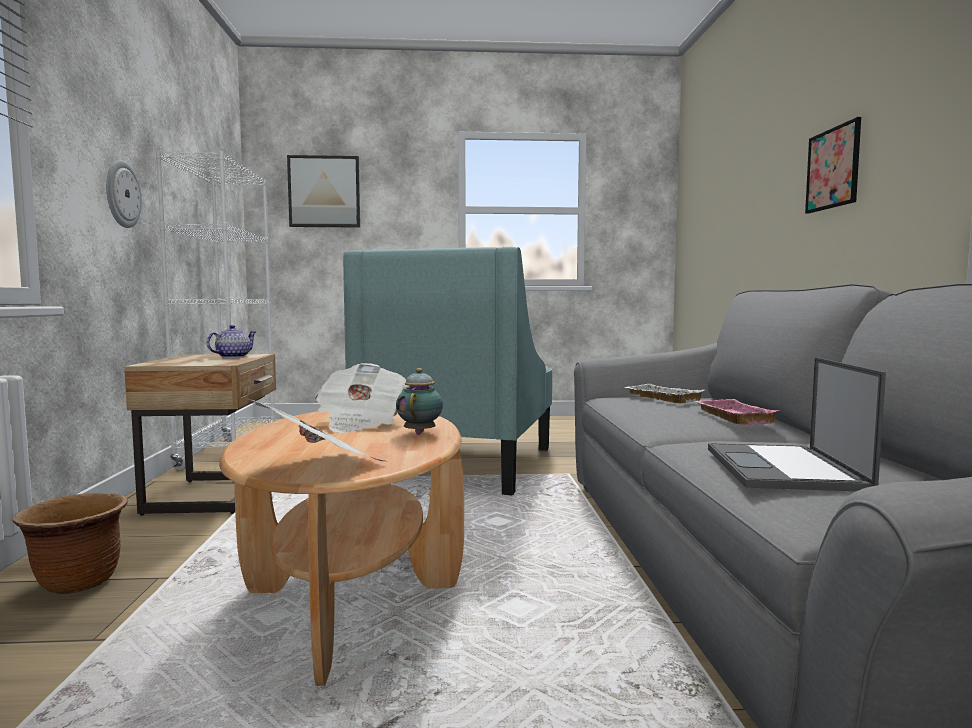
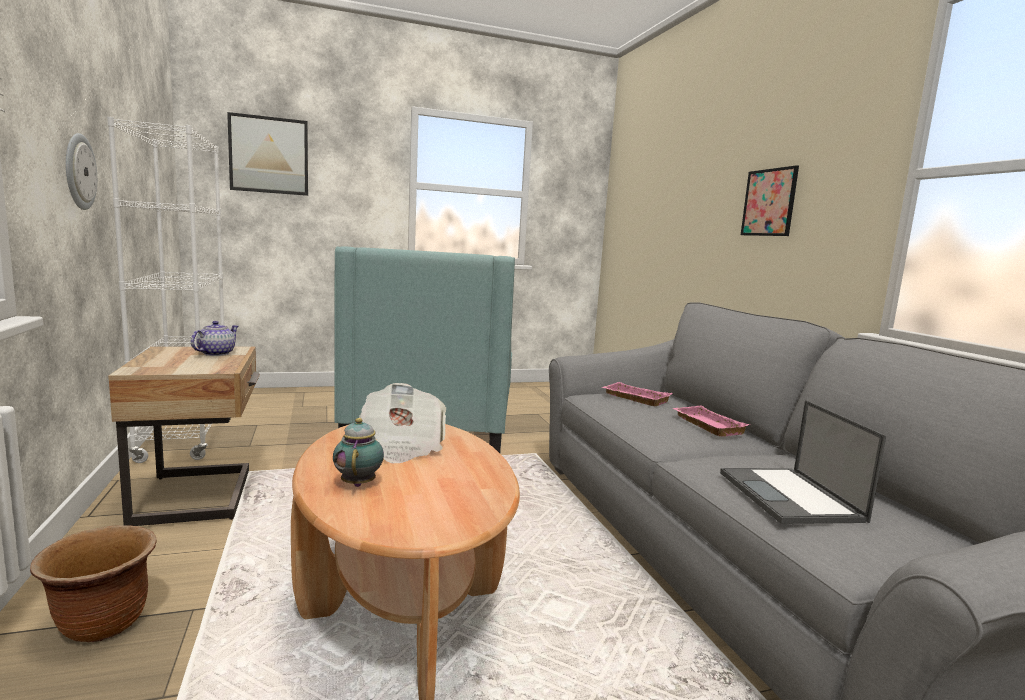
camera: 15 degrees left, 5 degrees up
(320, 466) = (420, 520): newspaper -> none
(420, 432) = (471, 460): teapot -> teapot (359, 483)
(661, 398) = (634, 398): white tray -> pink tray

